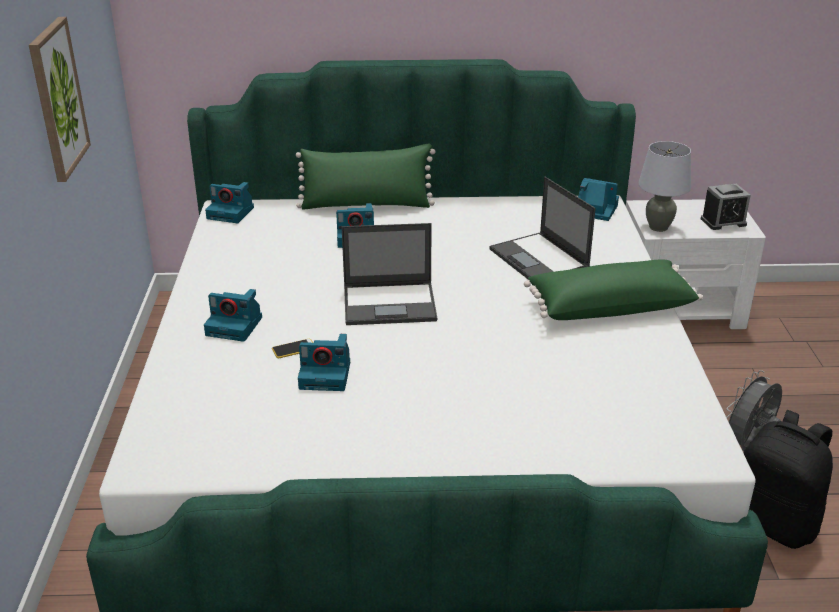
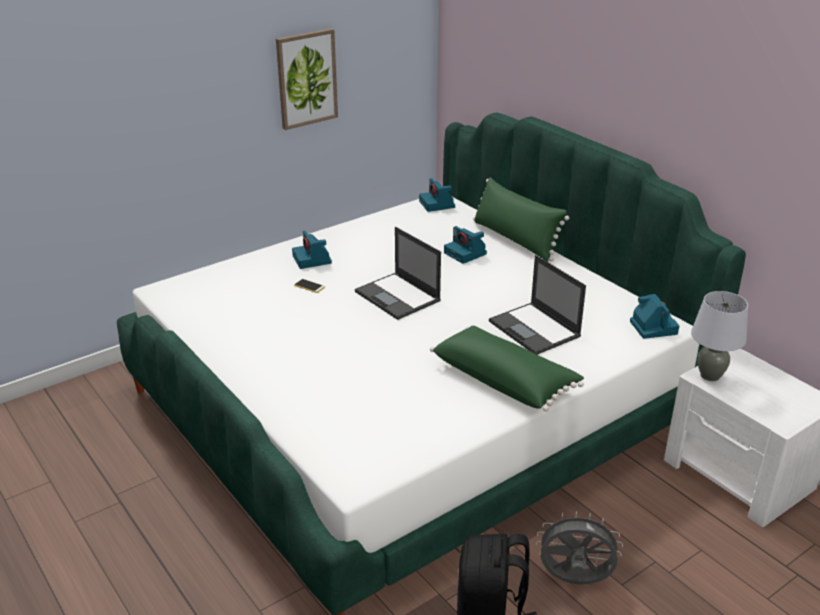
camera: 55 degrees right, 0 degrees up
(326, 375) = (294, 307): camera -> none
(540, 259) = (535, 329): laptop -> laptop turned 60 degrees counterclockwise
(723, 222) = (778, 407): alarm clock -> none

